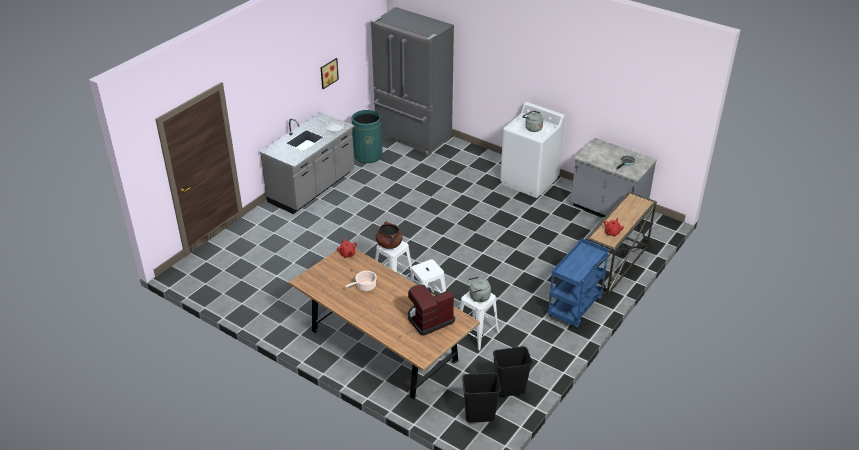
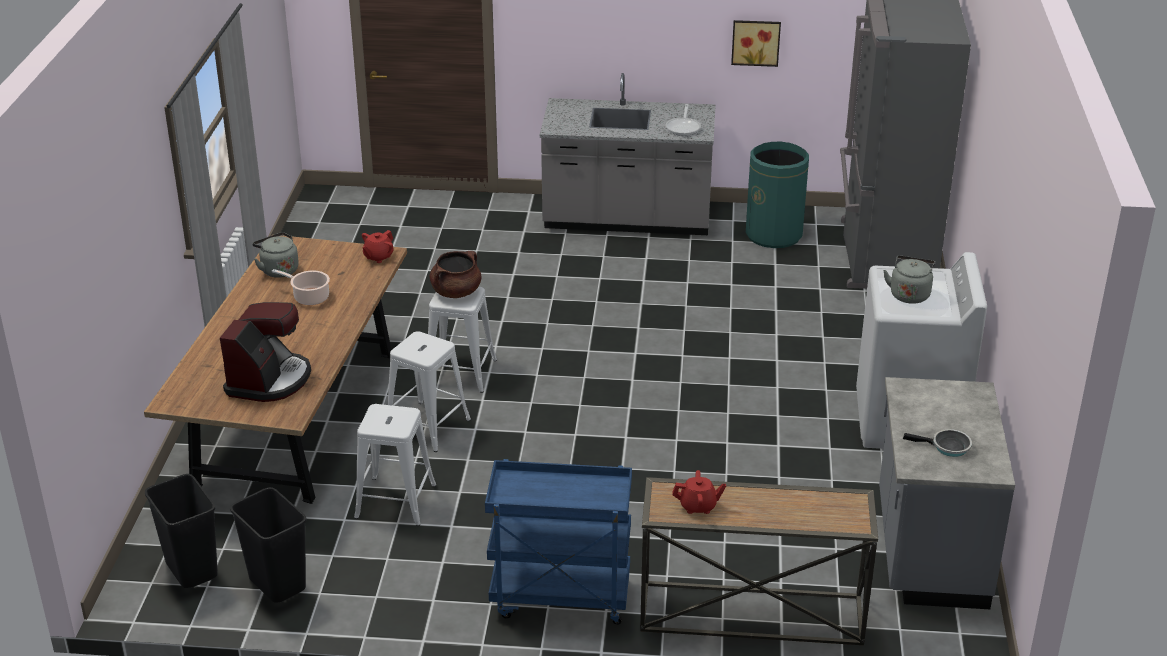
camera: 60 degrees right, 5 degrees down
(429, 319) = (269, 380): coffee machine -> coffee machine turned 75 degrees clockwise
(478, 297) = (386, 420): grey kettle -> grey kettle (278, 270)

